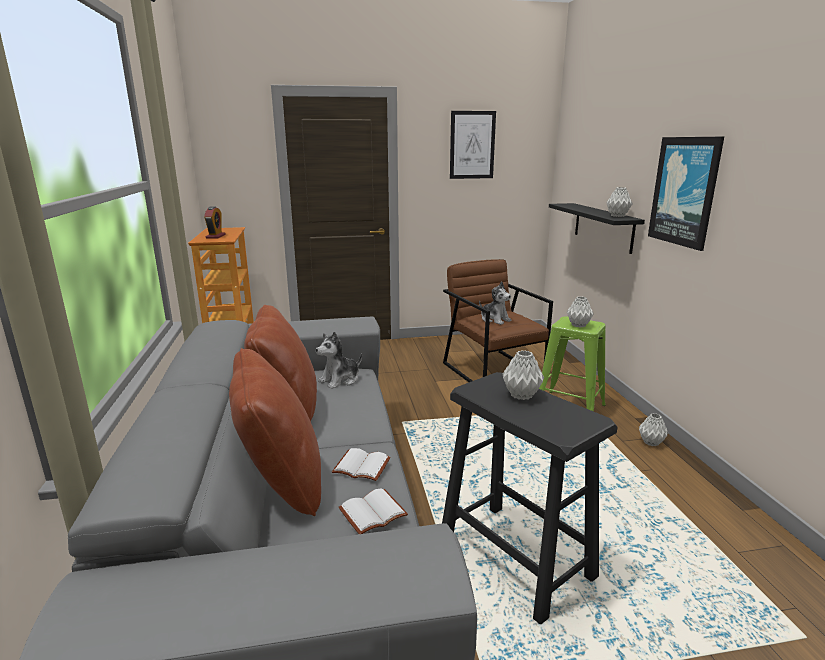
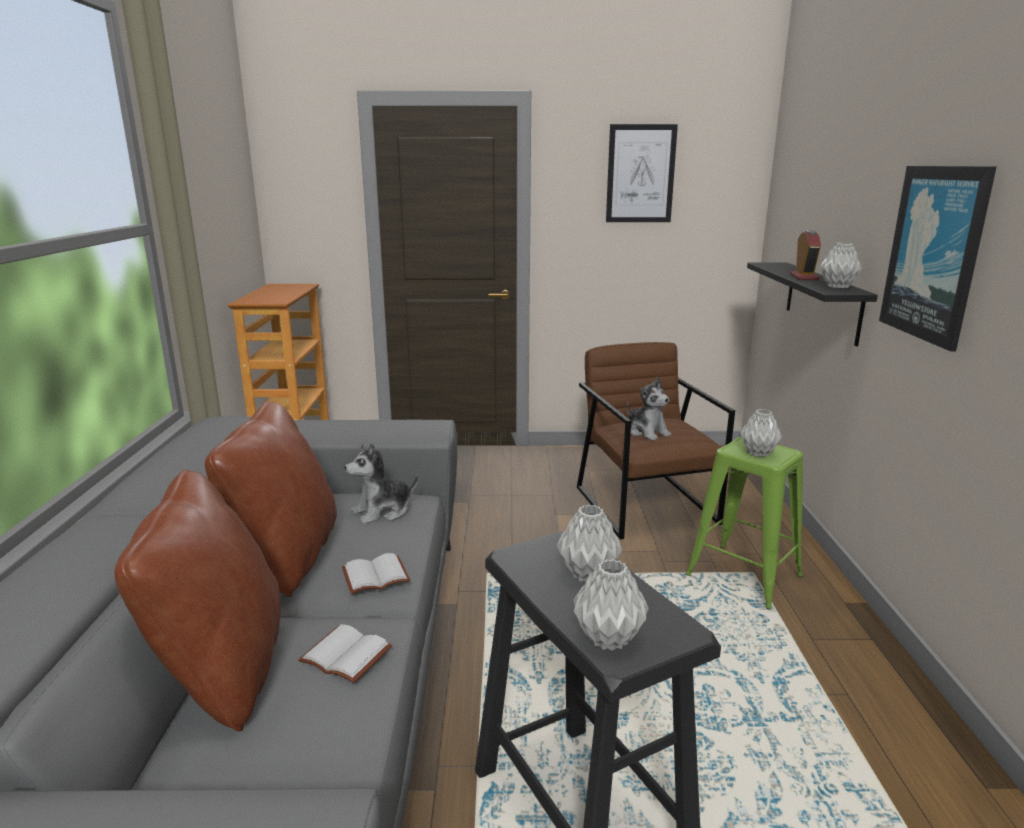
camera: 10 degrees right, 0 degrees up
(215, 236) = (269, 296): alarm clock -> alarm clock (804, 277)
(372, 514) = (322, 739): white book -> white book (375, 577)
(651, 442) = (860, 647): grey vase -> grey vase (609, 638)

